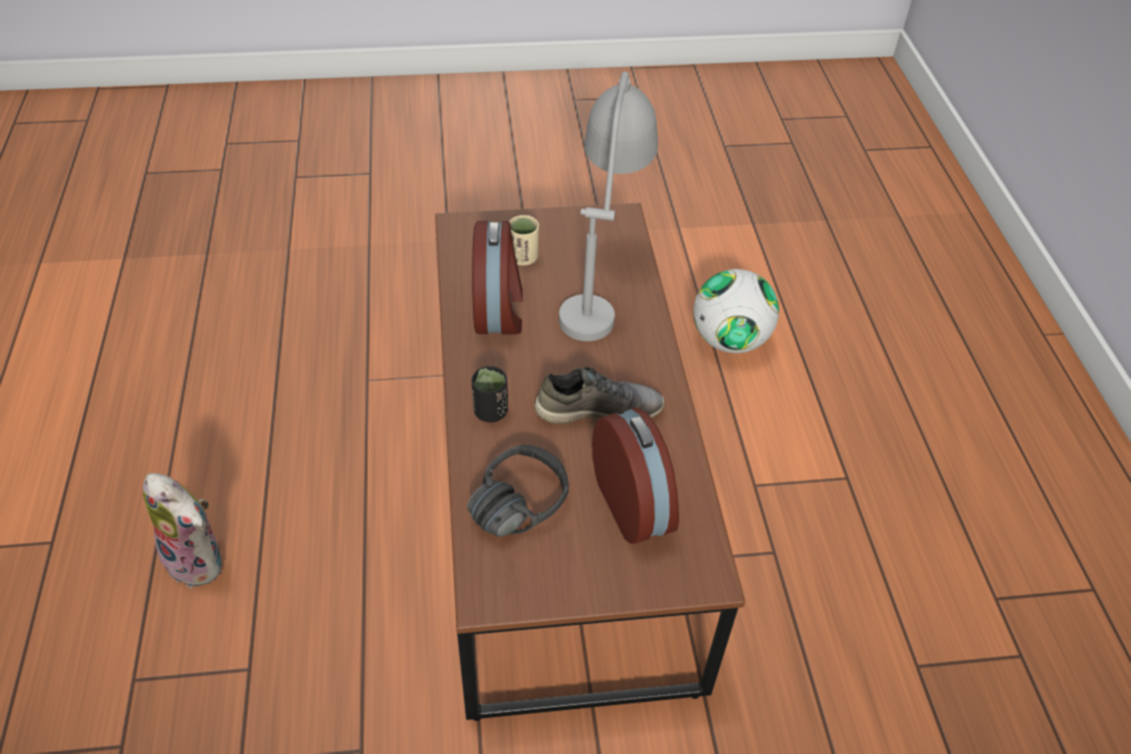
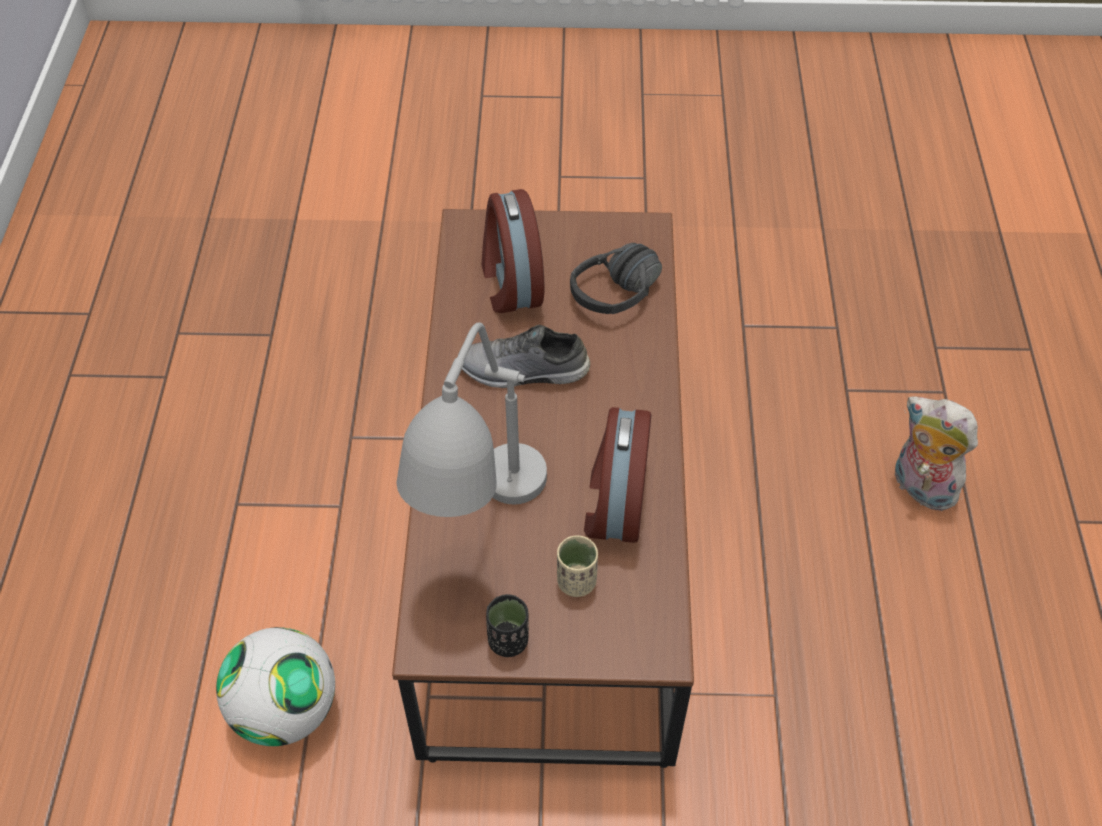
camera: 170 degrees left, 5 degrees up
(490, 411) = (634, 379): black cup -> black cup (508, 640)

